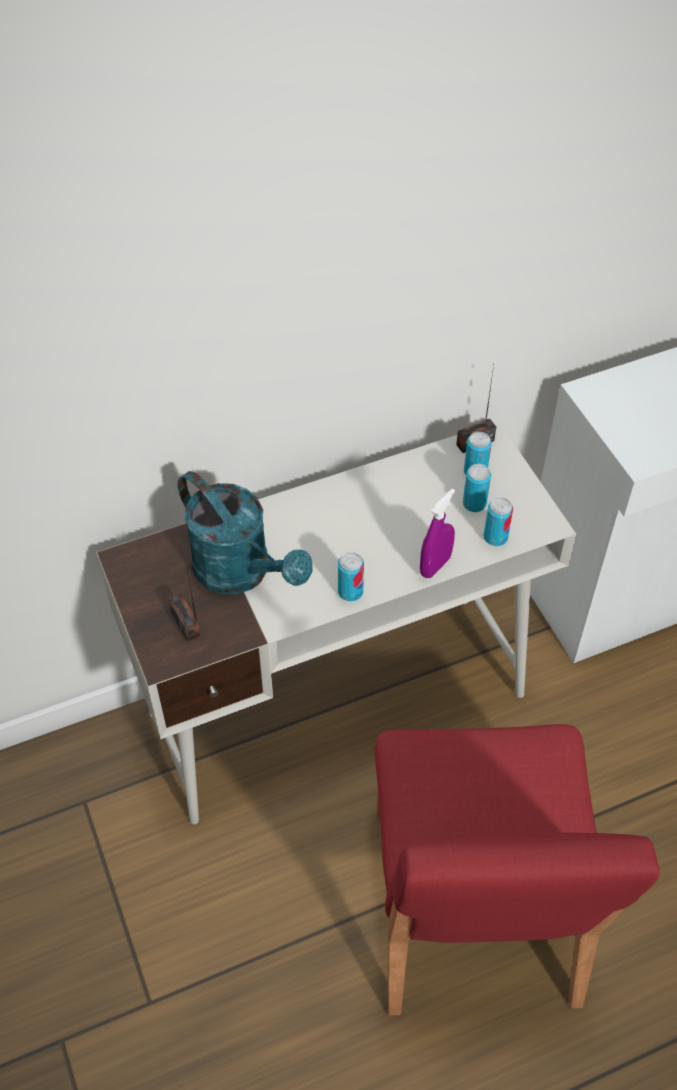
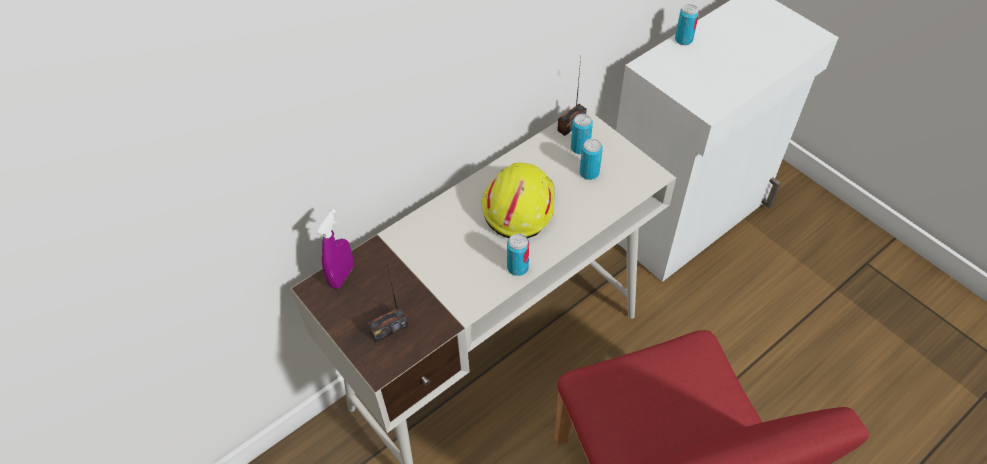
camera: 15 degrees left, 0 degrees up
(185, 623) = (389, 329): radio -> radio turned 75 degrees counterclockwise
(242, 572) = (422, 274): turquoise watering can -> none
(377, 522) = (517, 205): none -> yellow hard hat
(435, 566) = (577, 229): purple spray bottle -> purple spray bottle (342, 276)
(495, 537) = (616, 195): can -> can (683, 40)

